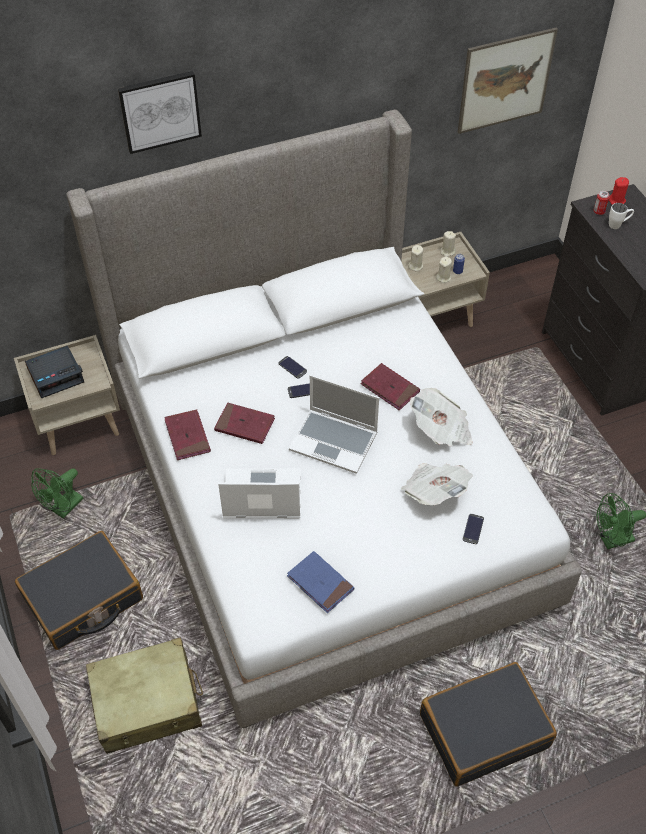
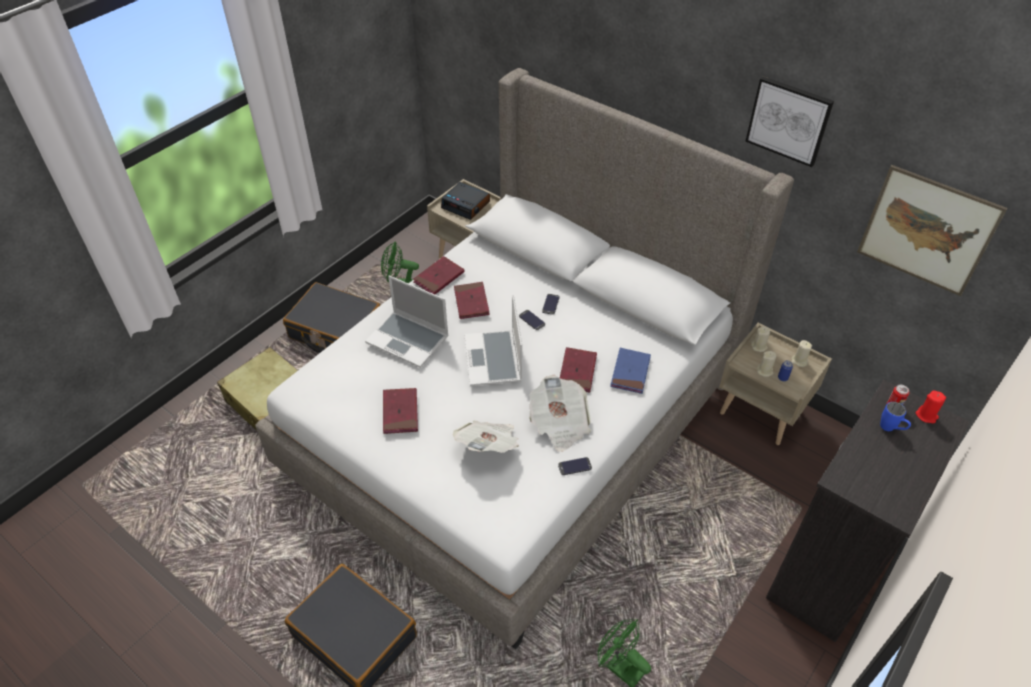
camera: 60 degrees right, 5 degrees down
(160, 111) = (599, 44): picture -> picture (789, 120)
(261, 496) = (409, 340): laptop -> laptop turned 150 degrees clockwise
(320, 583) = (349, 408): blue book -> blue book (630, 372)
(352, 543) = (400, 412): none -> red book
(473, 529) = (466, 489): phone -> phone (574, 466)
(618, 225) = (891, 429): white mug -> blue mug

